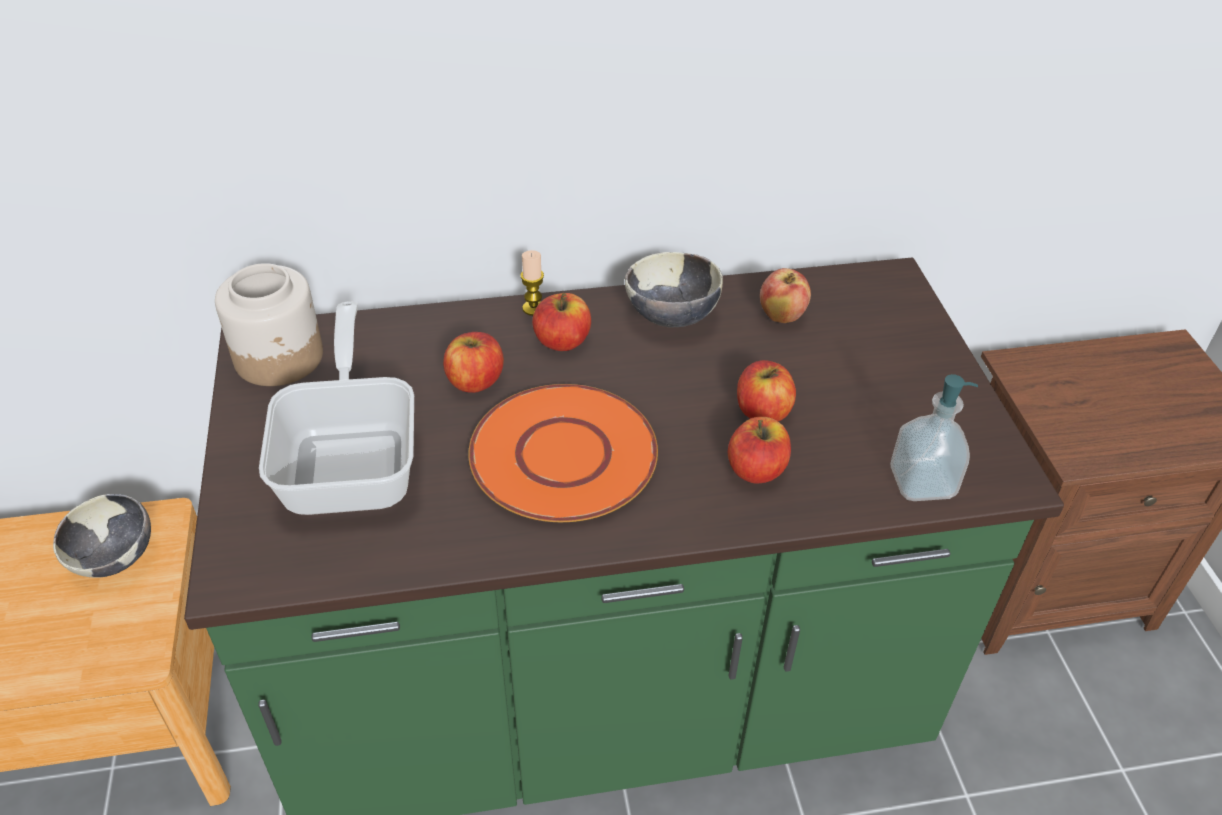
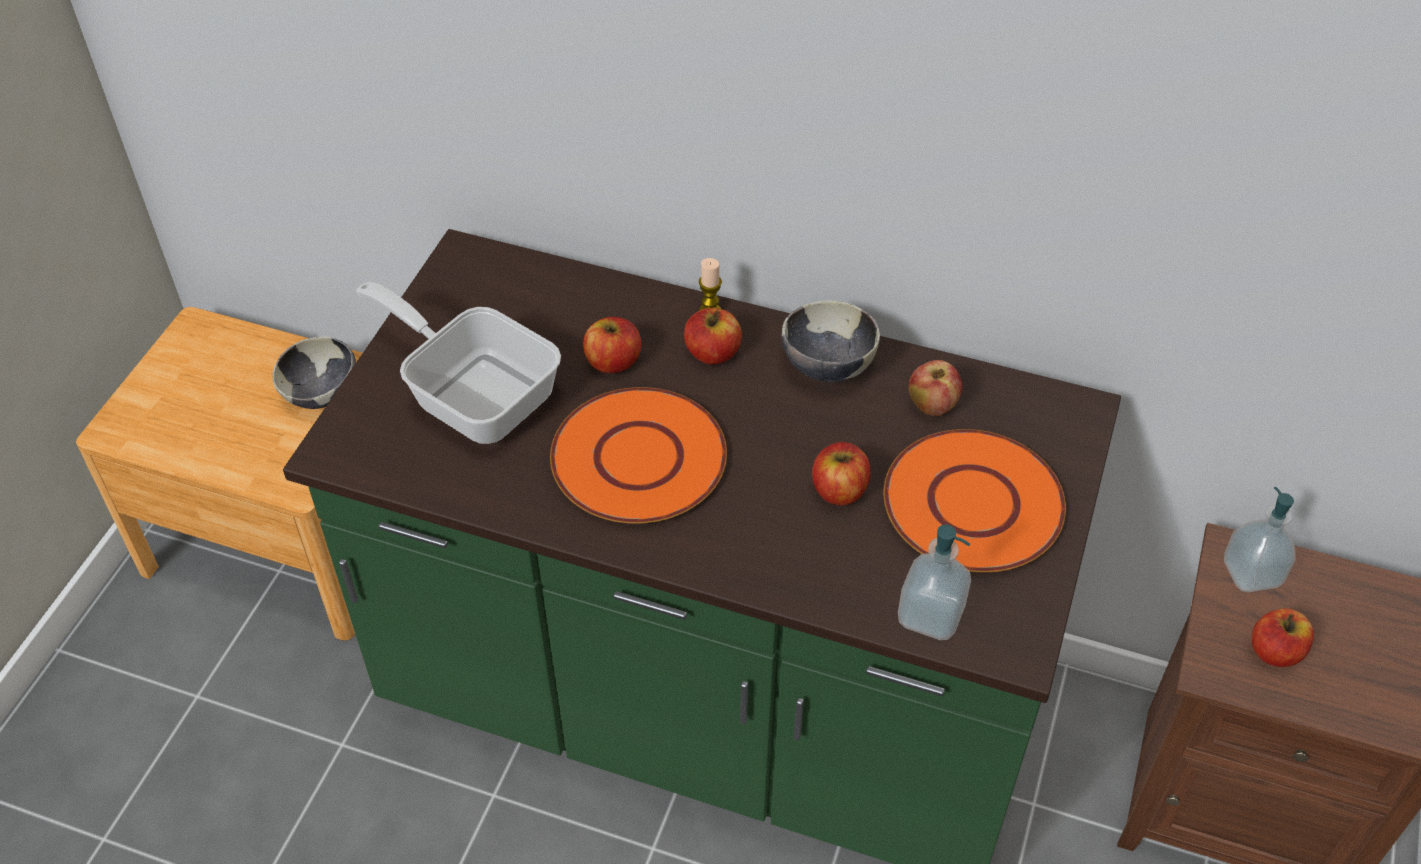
camera: 30 degrees right, 5 degrees up
(280, 357) = (473, 278): jar -> none
(353, 459) = (473, 392): frying pan -> frying pan turned 75 degrees counterclockwise
(756, 469) = (791, 540): apple -> apple (1275, 652)
(876, 378) = (972, 502): none -> orange plate
(1041, 374) = (1251, 573): none -> soap dispenser

